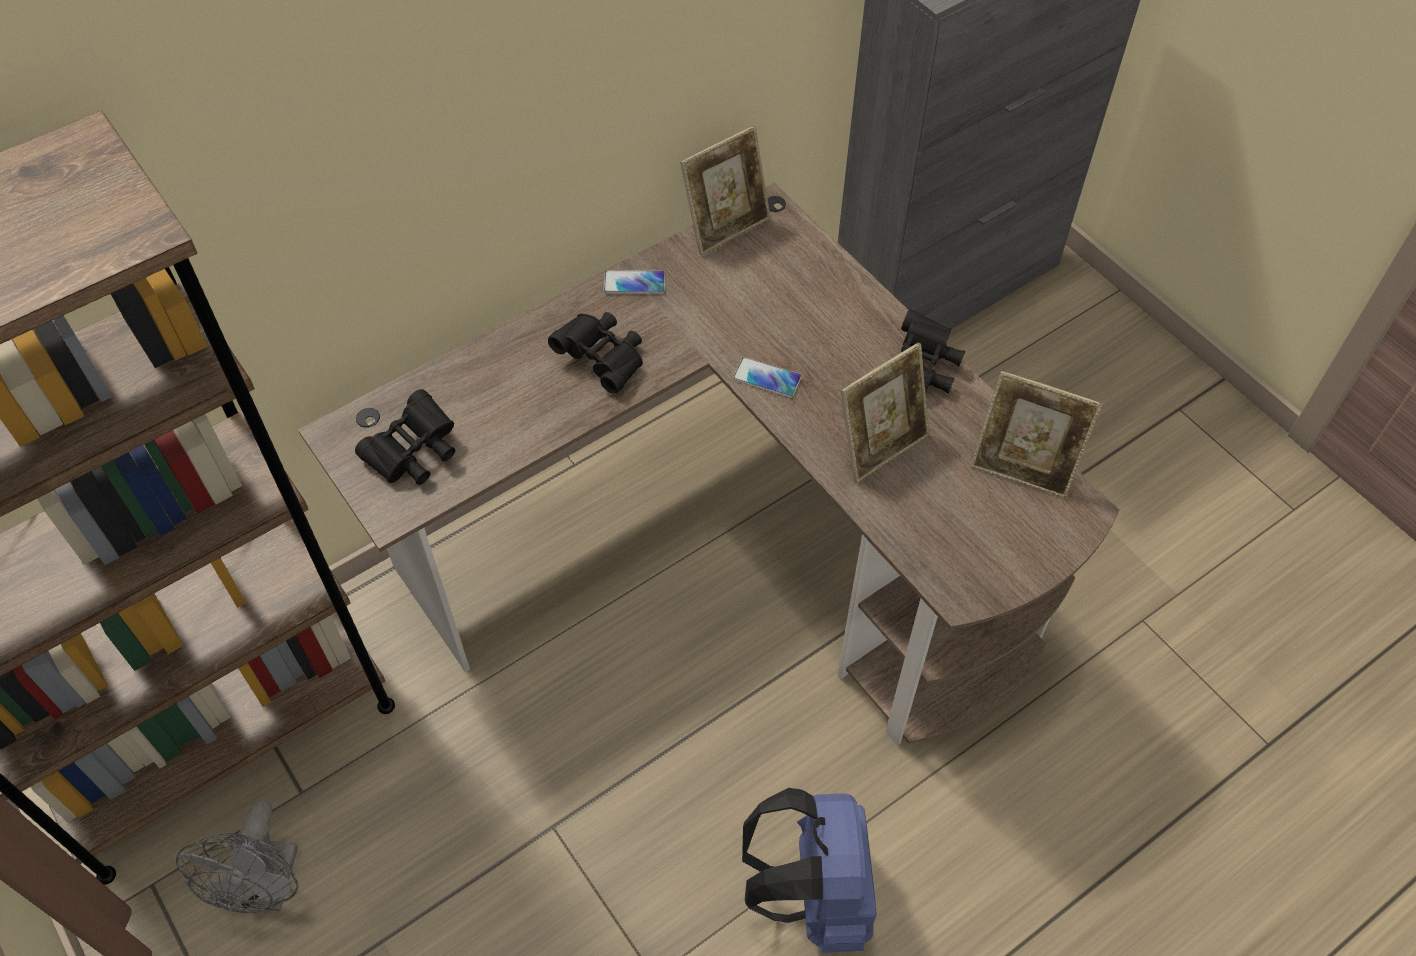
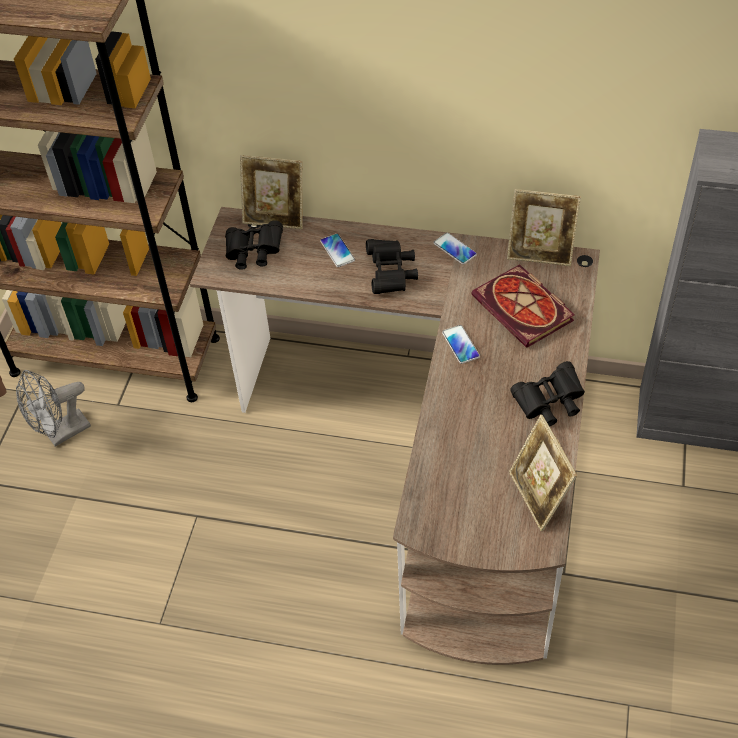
camera: 50 degrees right, 5 degrees down
(510, 378) = (337, 251): none -> phone
(782, 294) = (525, 309): none -> book
(813, 894) = (271, 661): blue backpack -> none
(881, 446) = (475, 423): picture frame -> picture frame (275, 218)

